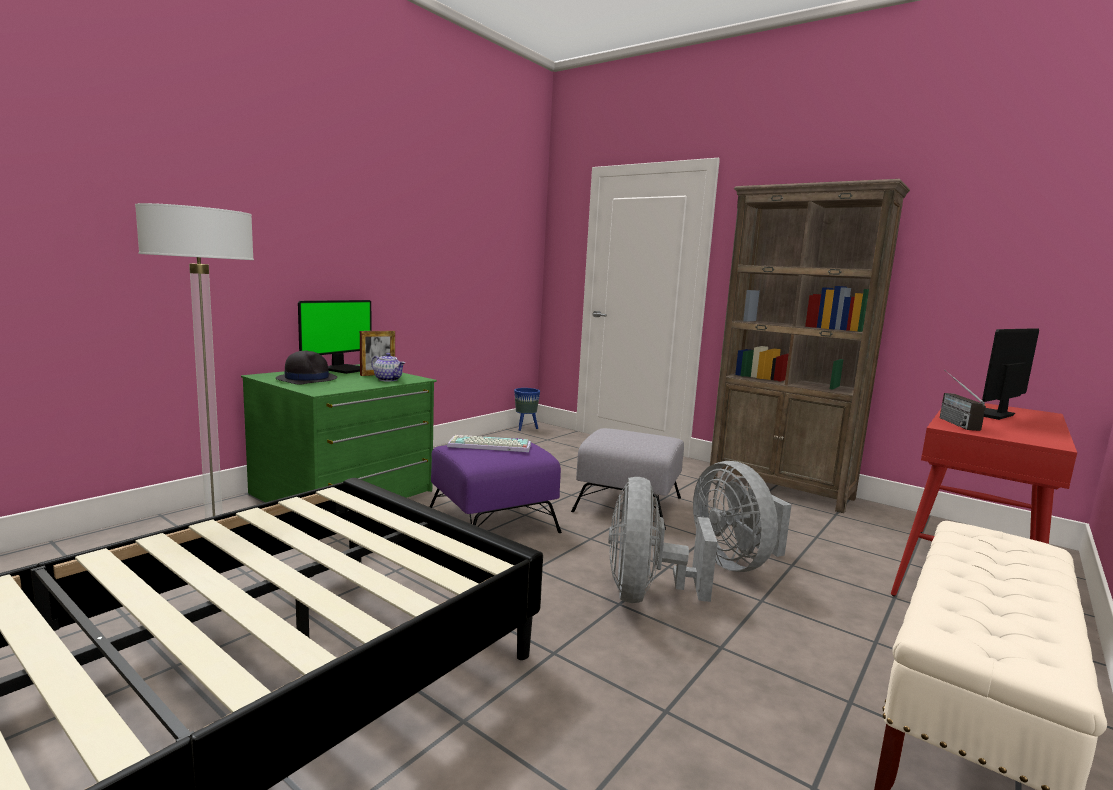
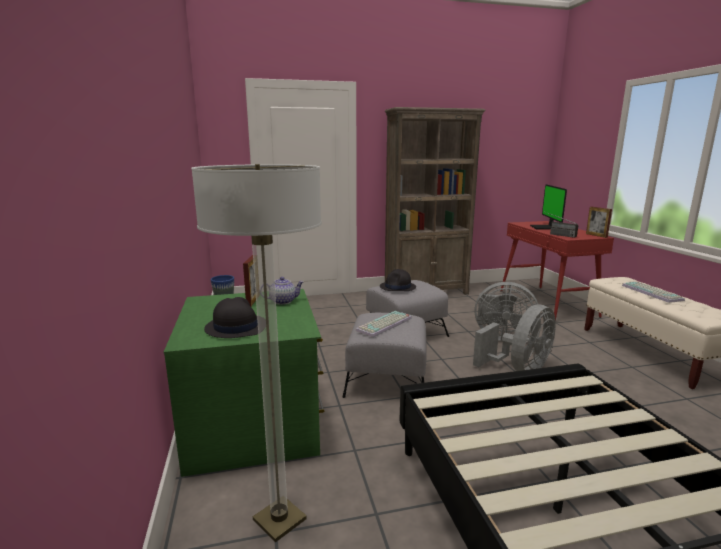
camera: 50 degrees left, 5 degrees up
(345, 369) = (208, 306): monitor -> none
(491, 522) = (386, 380): purple ottoman -> grey ottoman
(620, 433) = (398, 287): none -> black hat
(645, 594) = (520, 370): grey fan -> grey fan turned 90 degrees counterclockwise
(993, 572) = (653, 293): none -> keyboard
(1046, 441) = (596, 235): none -> picture frame

